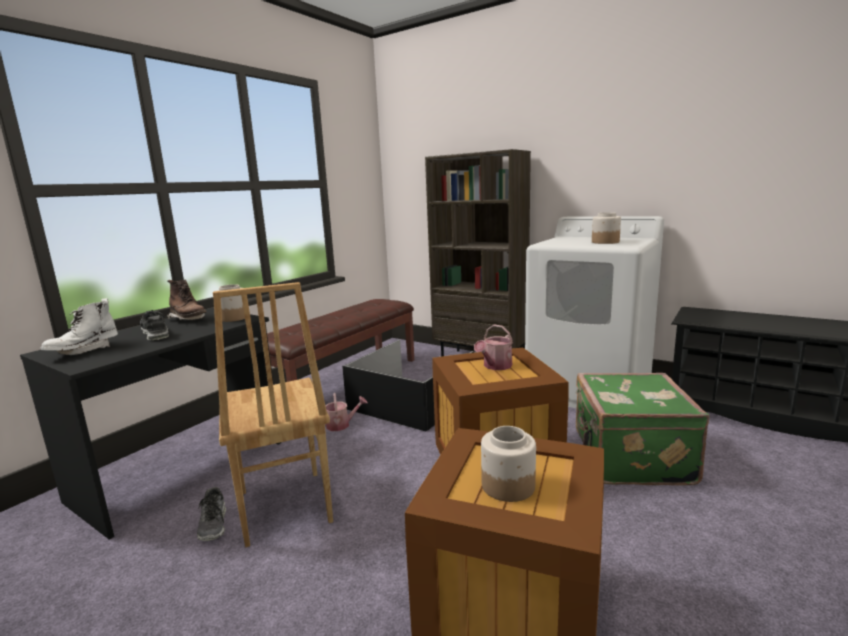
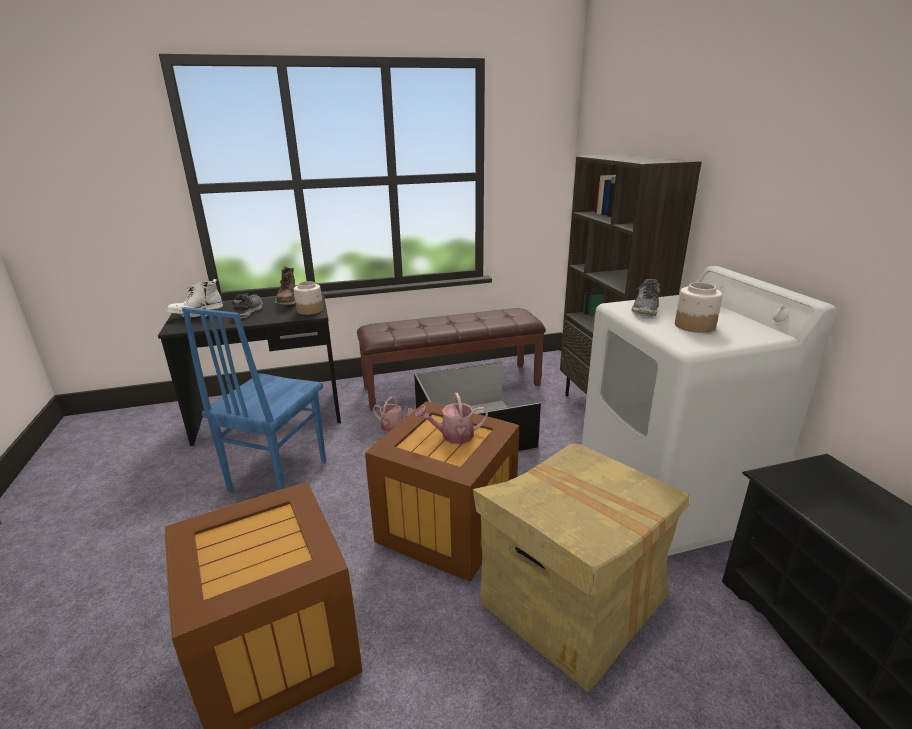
camera: 40 degrees right, 10 degrees up
(214, 524) = (235, 466): shoe -> shoe (646, 309)
(283, 507) = (277, 476): brown chair -> blue chair
(507, 486) = (238, 549): jar -> none
(629, 457) = (571, 601): green suitcase -> cardboard box

